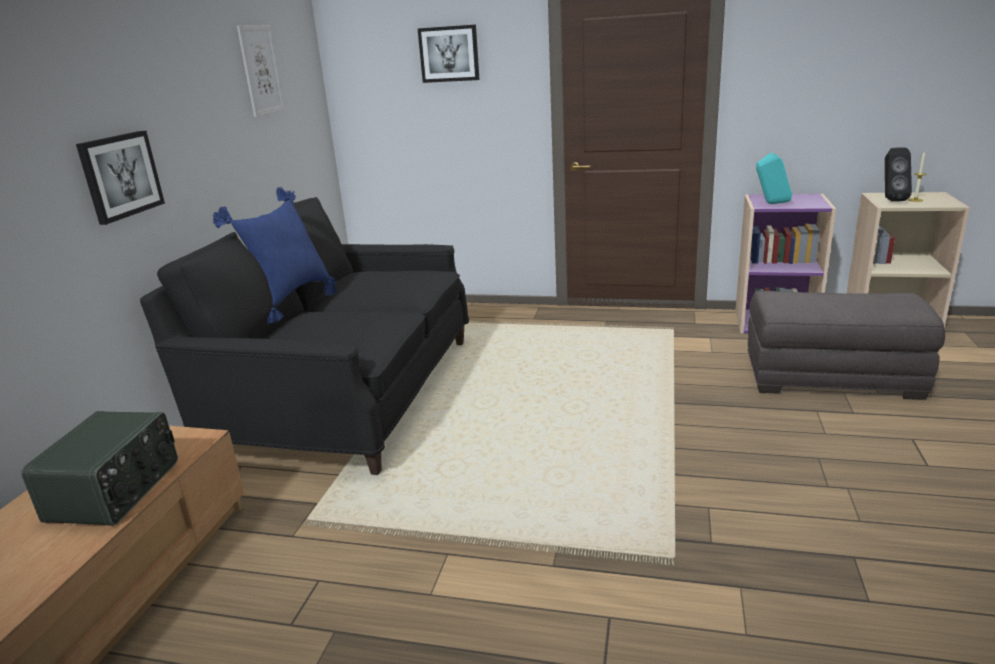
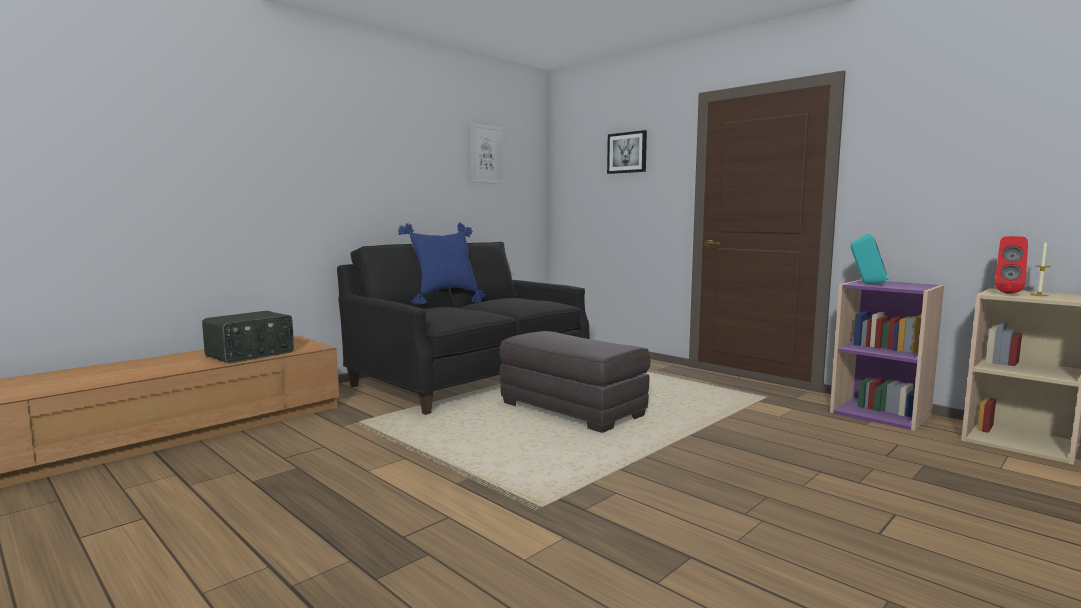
camera: 30 degrees right, 15 degrees down
(120, 176) = (348, 192): picture -> none
(830, 378) = (875, 457): grey ottoman -> grey ottoman (570, 409)
(890, 200) = (1007, 293): black speaker -> red speaker

